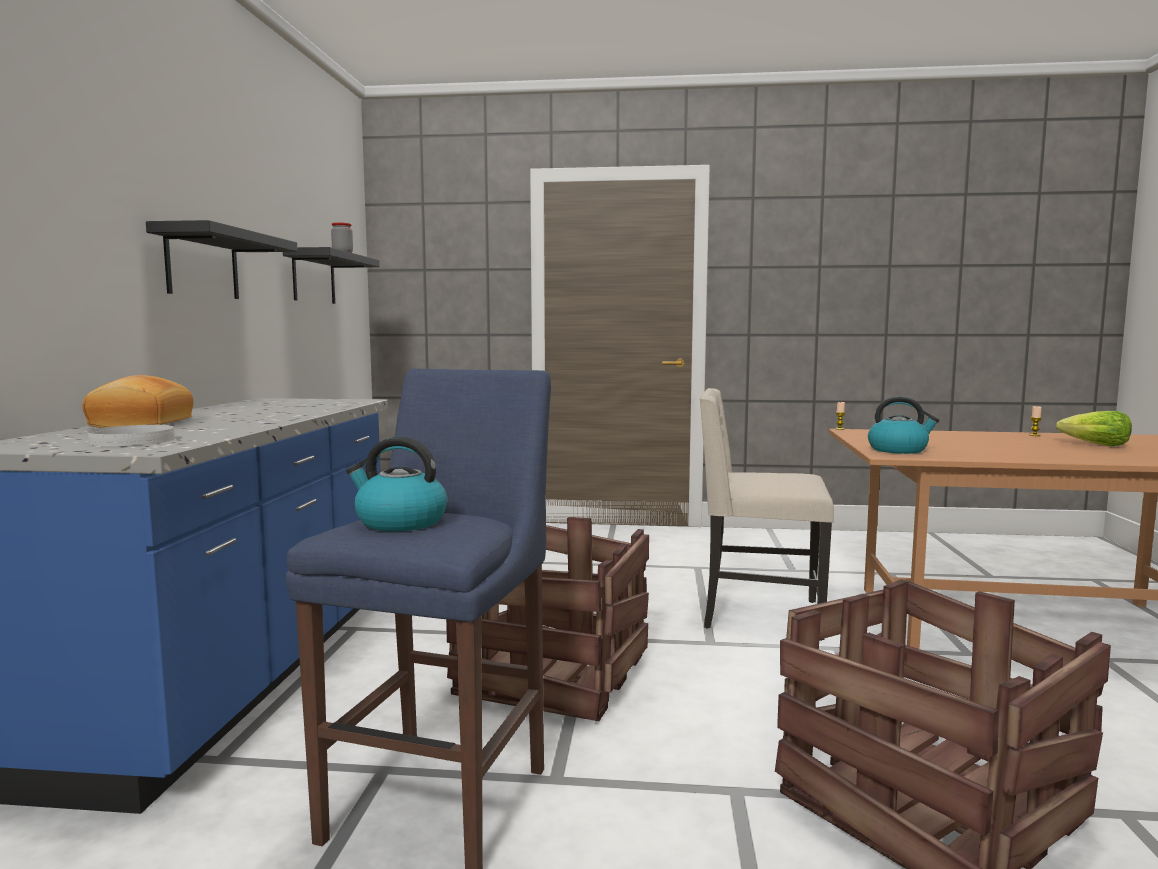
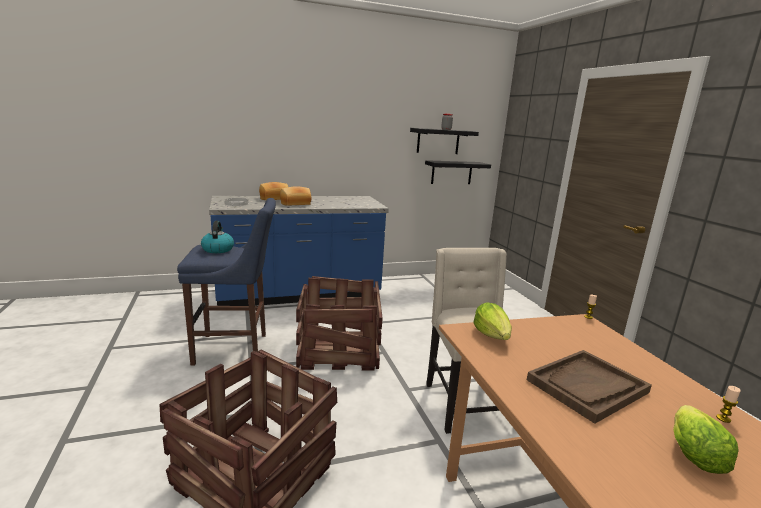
camera: 65 degrees right, 10 degrees up
(202, 264) = (346, 139): black shelf -> black shelf (451, 172)
(244, 419) = (295, 204): none -> bread
(898, 450) = (492, 335): kettle -> lettuce
(1004, 446) = (587, 386): none -> brown tray

